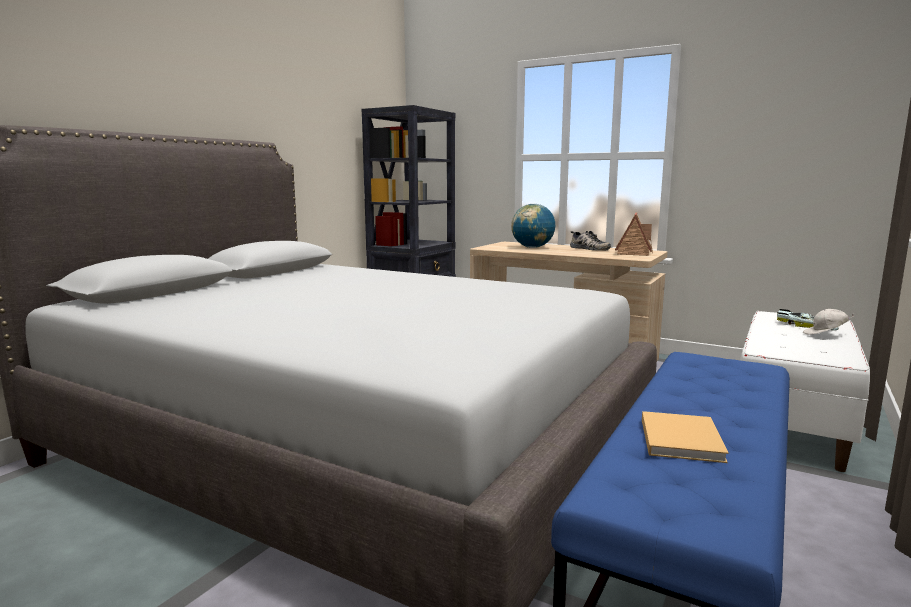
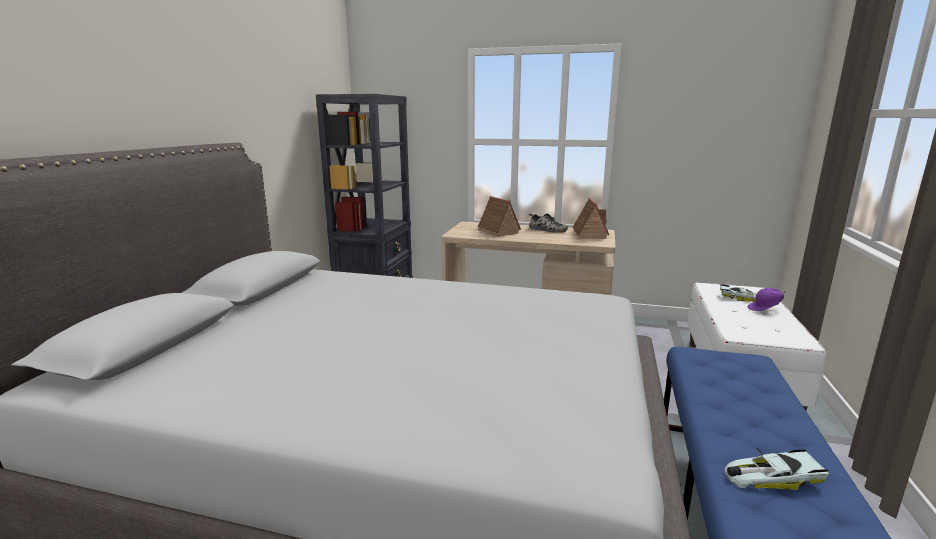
camera: 15 degrees left, 5 degrees up
(532, 247) = (497, 231): globe -> toy house
(680, 438) = (769, 475): beige book -> toy car
(825, 334) = (765, 309): white cap -> purple cap

